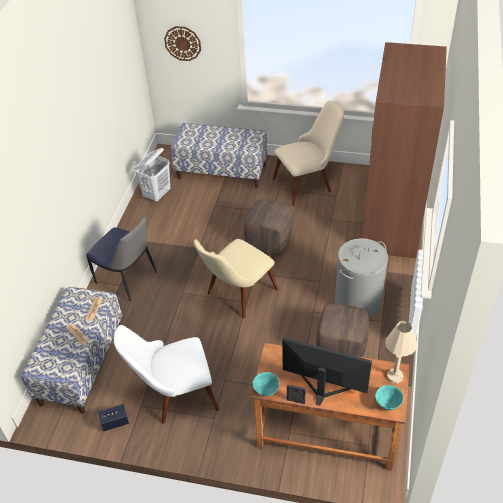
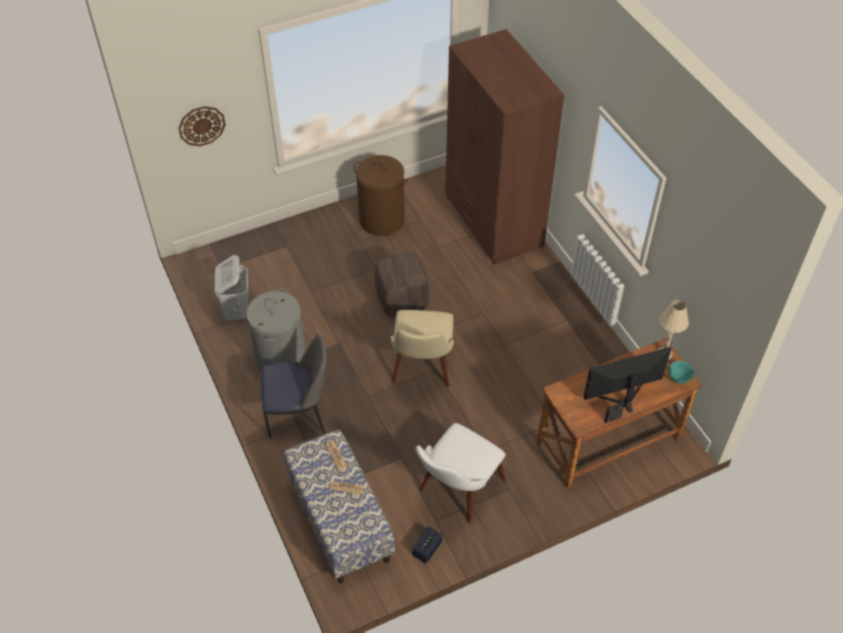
camera: 40 degrees left, 5 degrees up
(222, 171) = (282, 251): bench -> none
(266, 391) = (583, 426): turquoise bowl -> none
(308, 183) = (382, 220): beige chair -> brown laundry basket
(341, 350) = (557, 364): brown ottoman -> none
(358, 302) = (532, 313): grey laundry basket -> grey laundry basket (281, 358)

